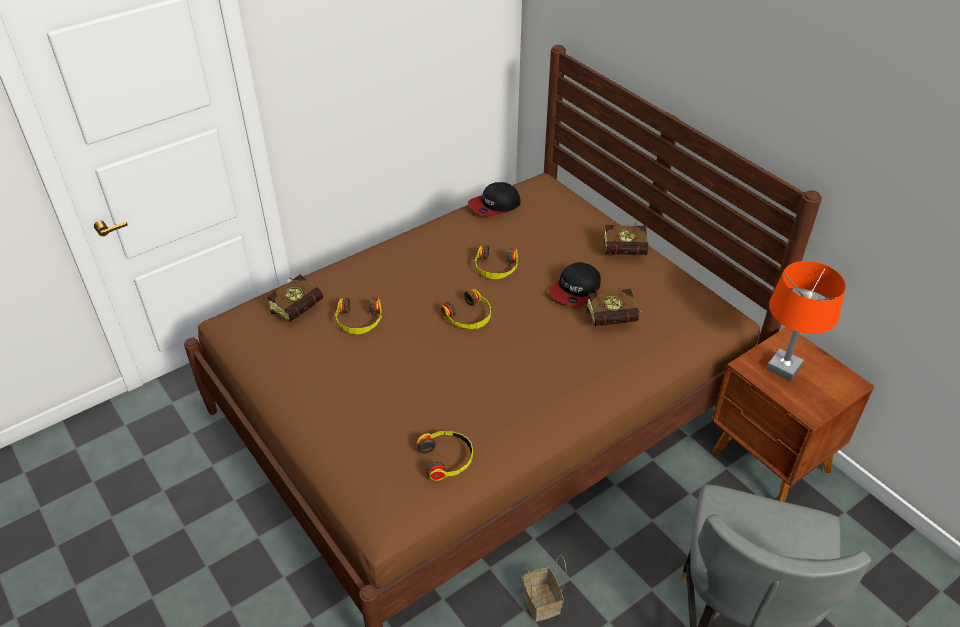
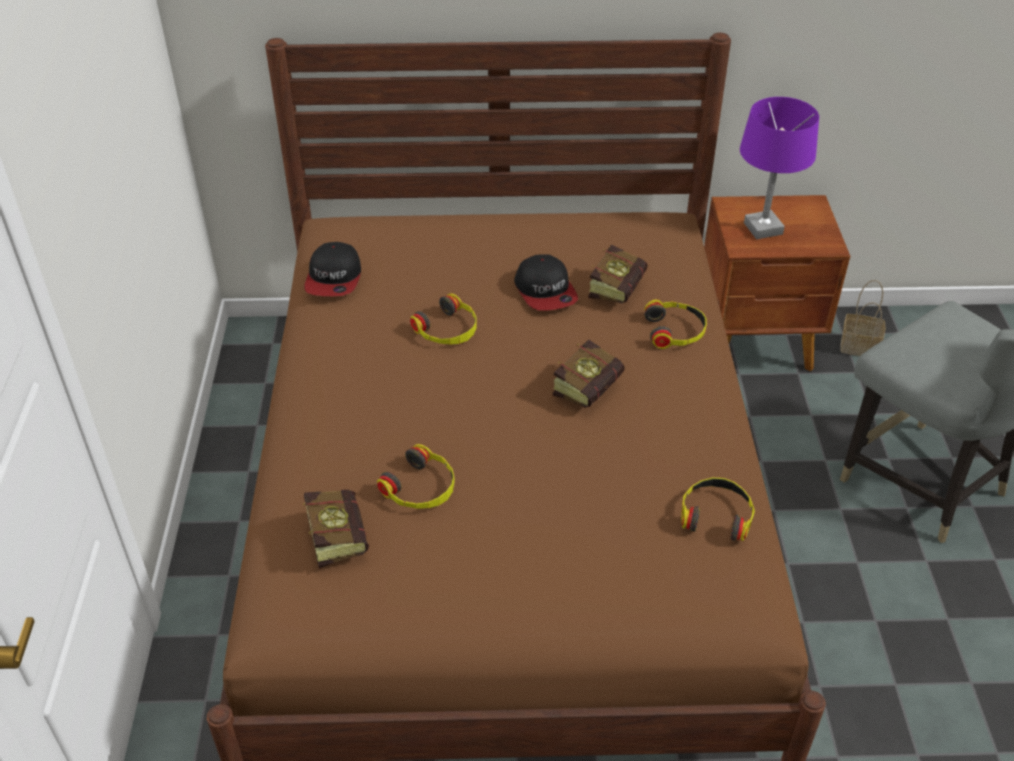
camera: 55 degrees left, 0 degrees up
(469, 317) = (508, 390): headphones -> headphones (675, 331)
(542, 603) = (803, 602): basket -> basket (860, 346)
(629, 253) = (524, 228): book -> book (591, 387)
(784, 368) = (763, 228): orange table lamp -> purple table lamp

